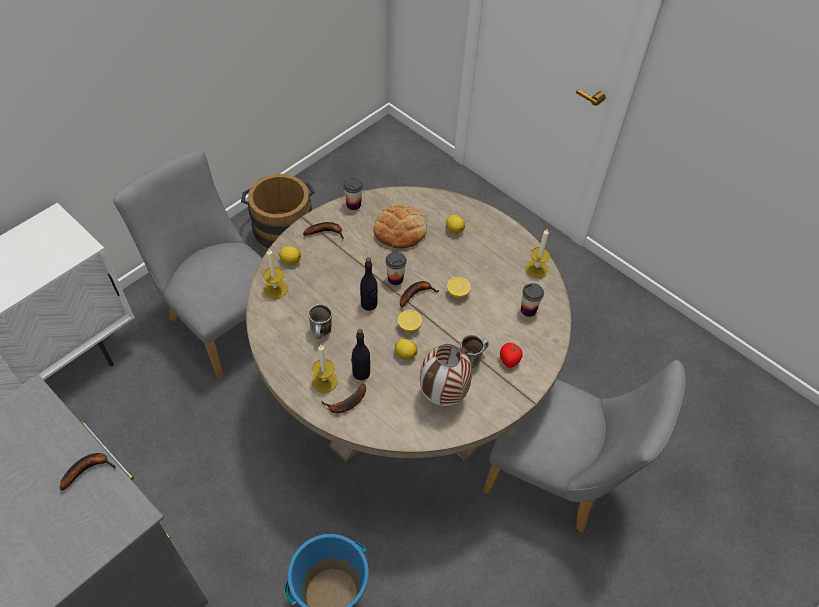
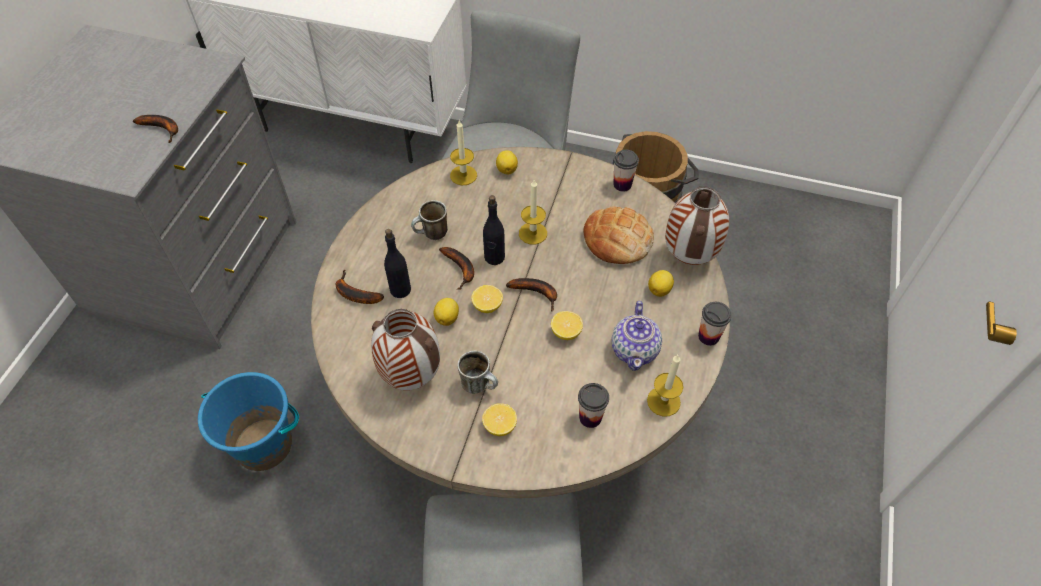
camera: 65 degrees right, 0 degrees up
(324, 381) = (373, 264): candle -> candle (533, 233)
(326, 232) = (566, 179): banana -> banana (461, 269)
(395, 279) = (545, 265): cup -> cup (708, 336)
(437, 203) = (688, 256): none -> vase
(492, 264) = (635, 349): none -> teapot
(509, 360) = (500, 426): tomato -> lemon

